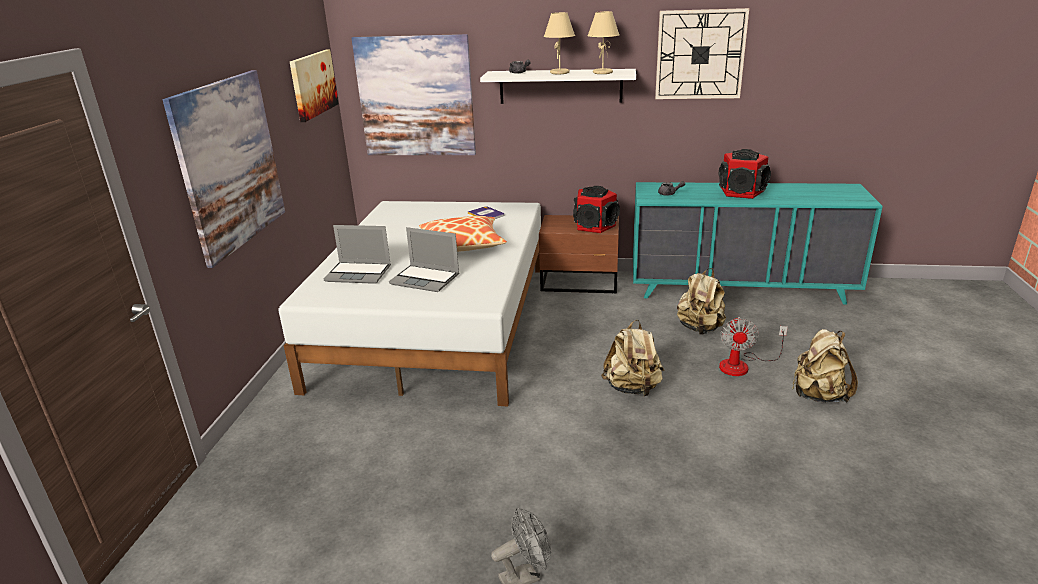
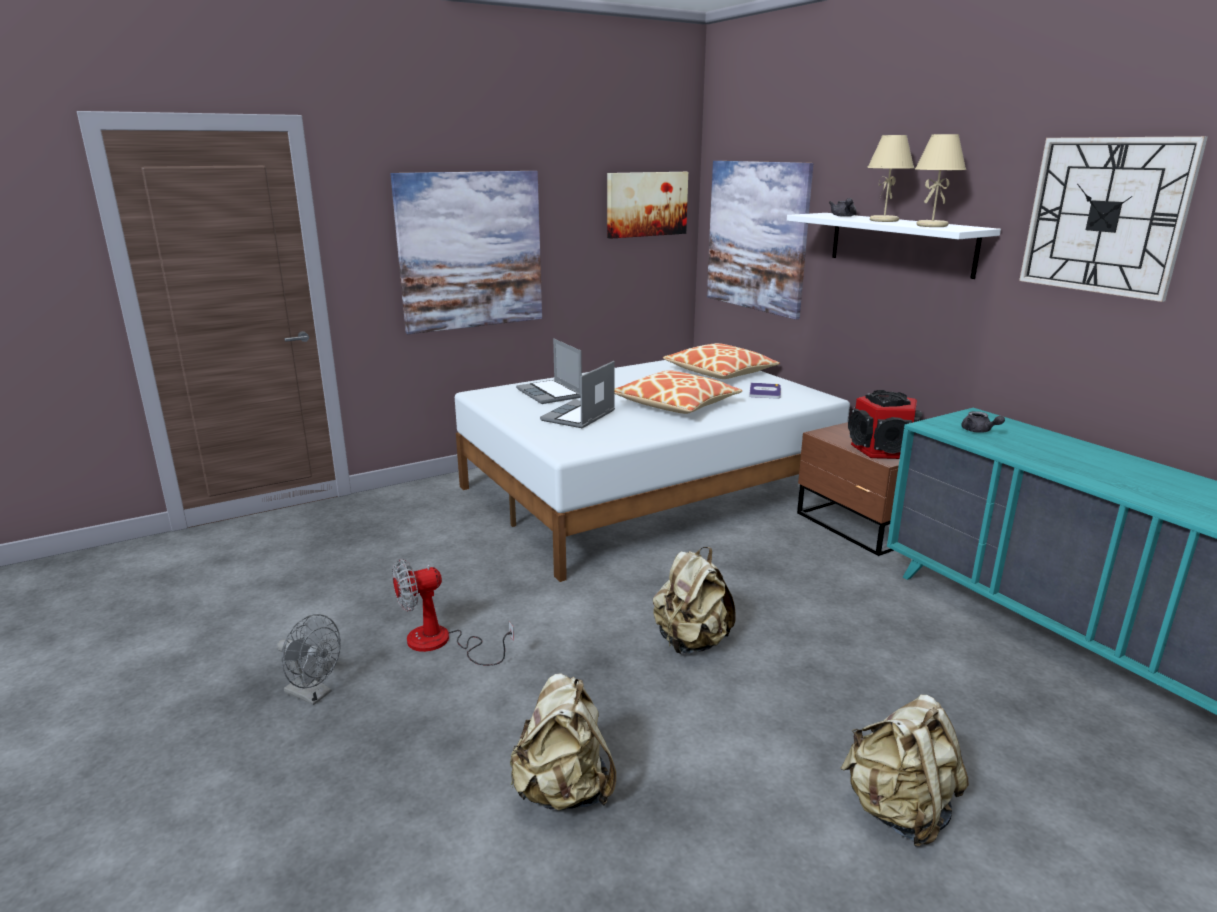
camera: 50 degrees right, 5 degrees down
(426, 279) = (579, 416): laptop -> laptop turned 45 degrees clockwise
(428, 212) = (720, 373): none -> pillow
(700, 328) = (904, 643): beige backpack -> beige backpack (563, 791)
(742, 192) = (1104, 466): speaker -> none
(742, 365) = (868, 709): fan -> fan (441, 643)

